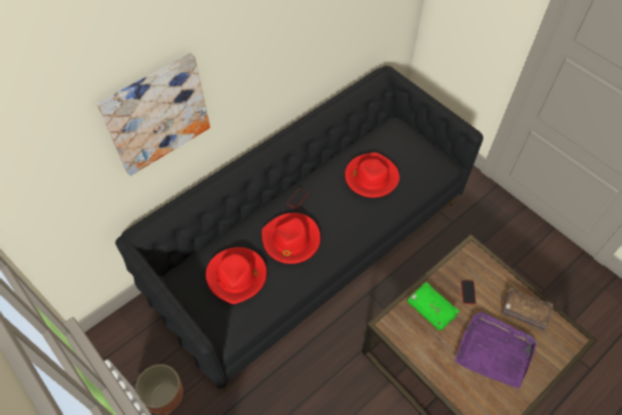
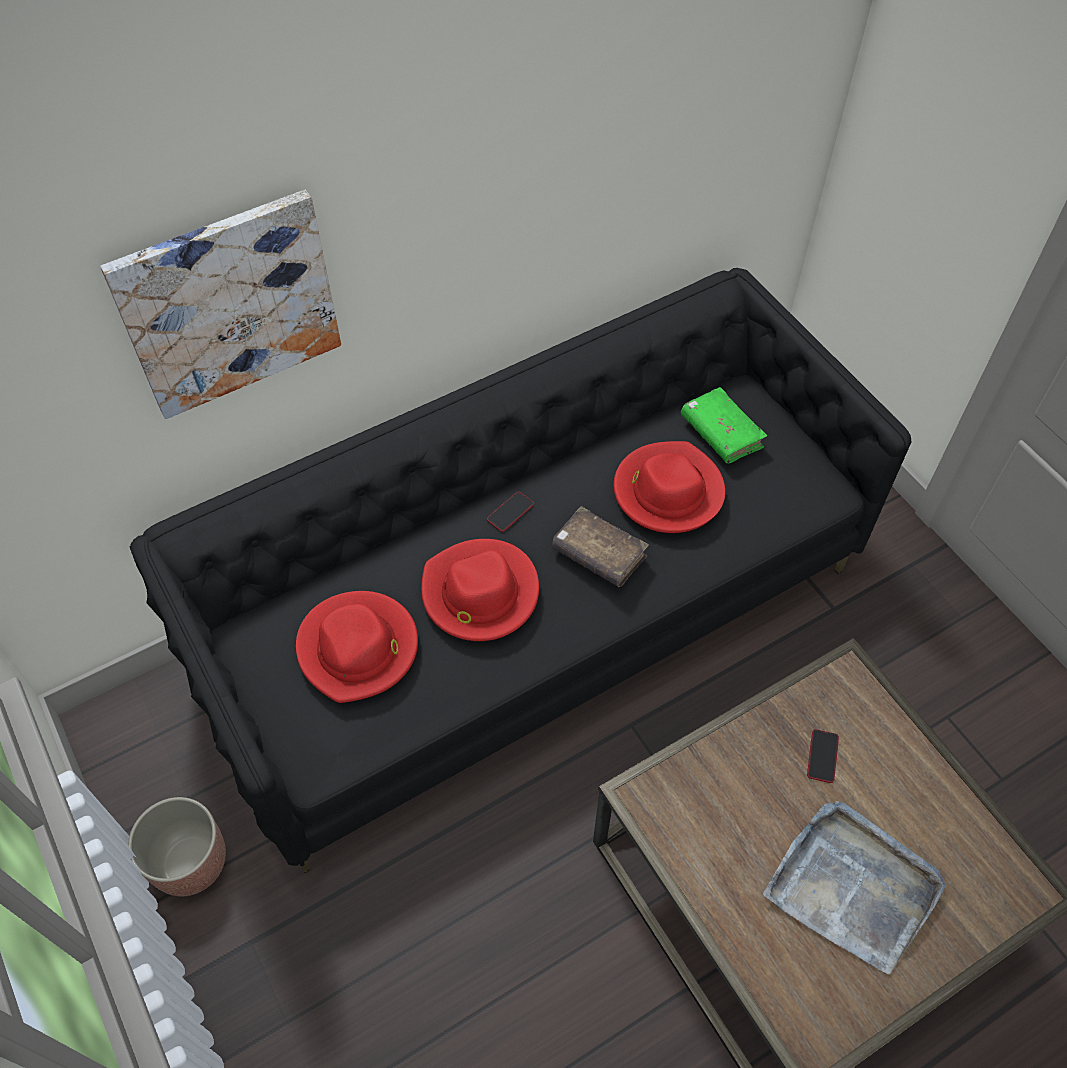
camera: 10 degrees right, 0 degrees up
(431, 309) = (738, 778): green book -> green book (721, 433)
(494, 351) = (852, 886): purple tray -> grey tray
(524, 312) = (934, 816): brown book -> brown book (598, 554)

